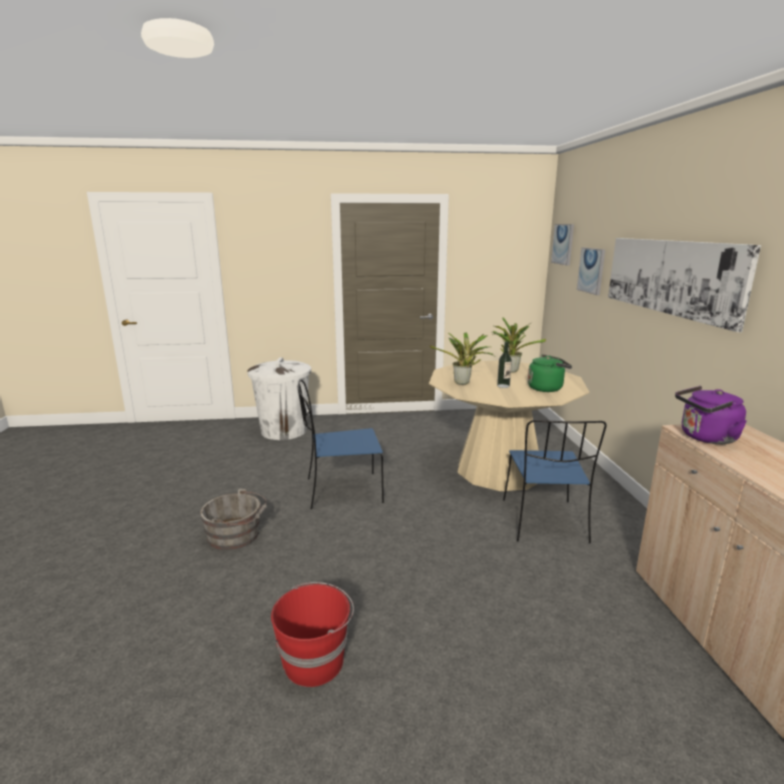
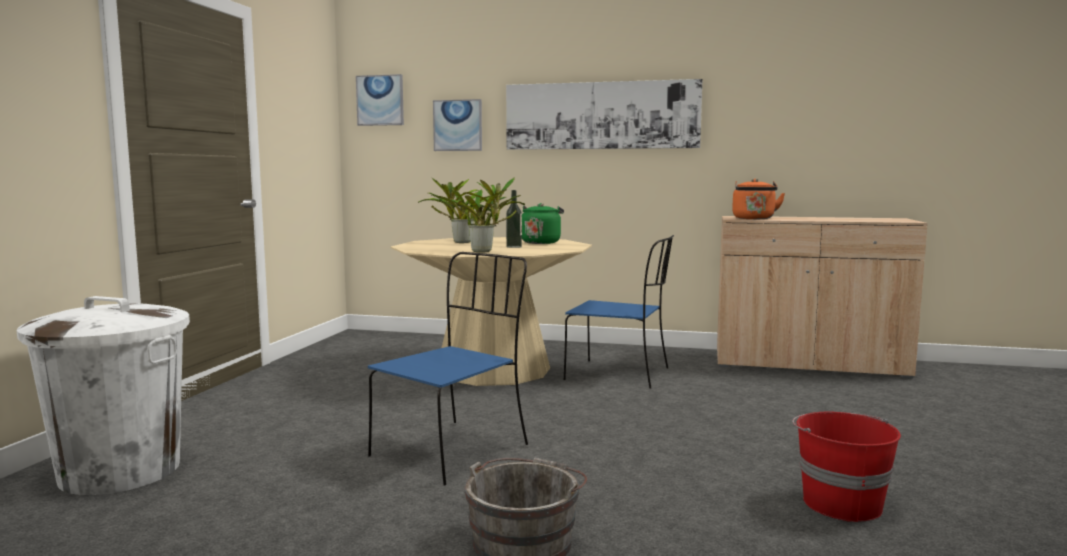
camera: 70 degrees left, 10 degrees down
(341, 491) = (452, 450): blue chair -> blue chair turned 150 degrees counterclockwise
(705, 438) = (754, 219): purple kettle -> orange kettle

